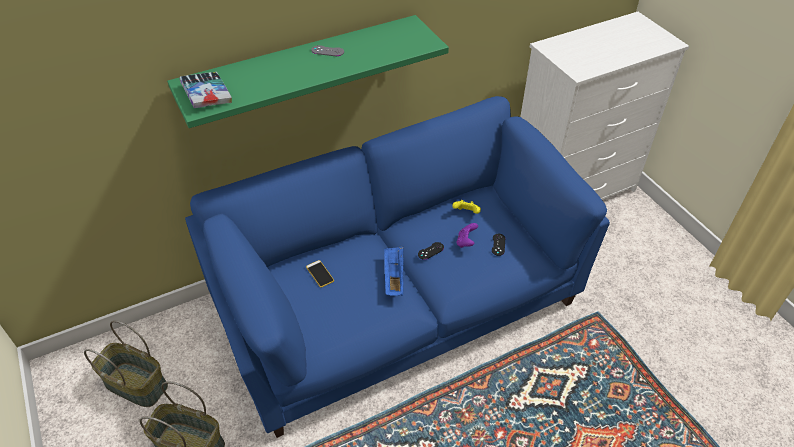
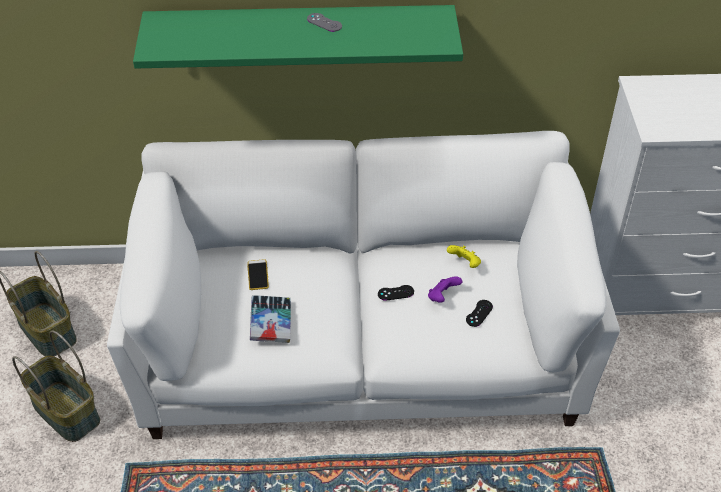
camera: 25 degrees right, 0 degrees up
(206, 94) = (169, 37): book -> book (271, 323)
(393, 277) = (336, 307): blue tray -> none
(396, 303) = (360, 346): blue sofa -> white sofa

